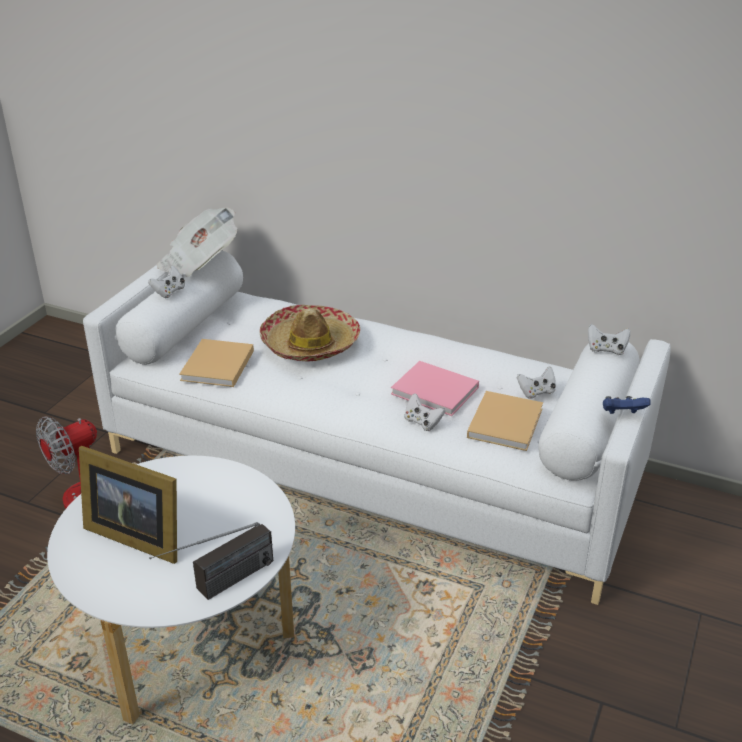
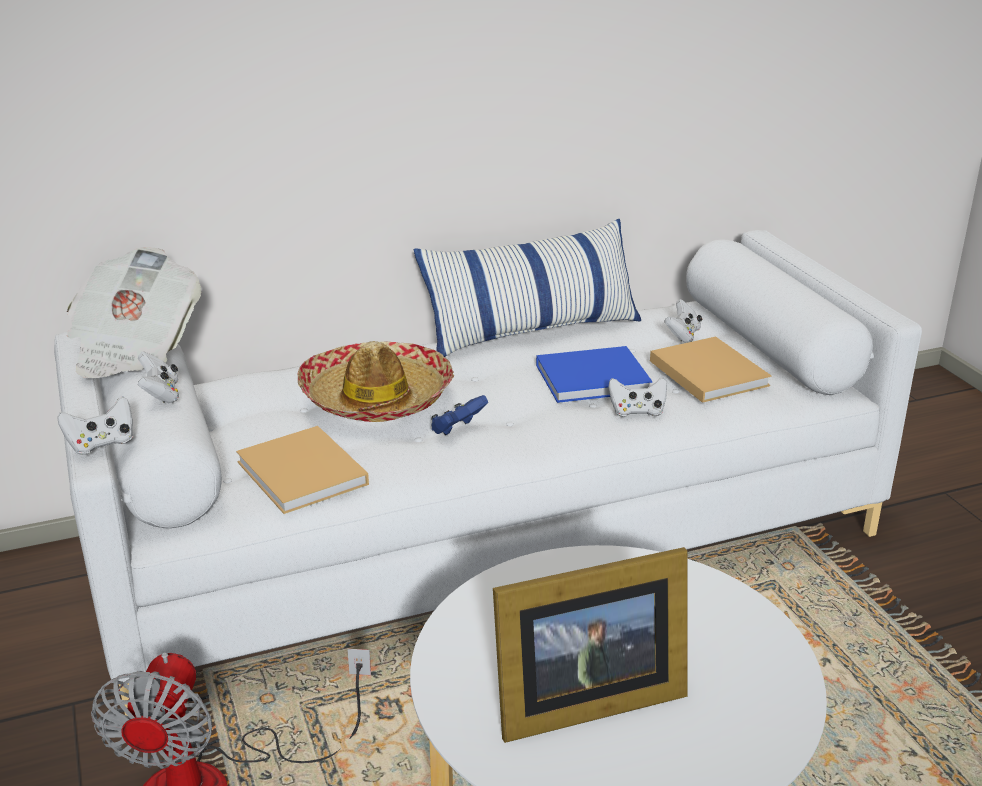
camera: 45 degrees left, 5 degrees down
(218, 587) = (775, 682): radio -> none
(437, 391) = (596, 378): pink book -> blue book
(456, 345) = (531, 330): none -> pillow
(606, 350) = (739, 251): white game controller -> white game controller (101, 444)
(622, 414) = (853, 293): blue game controller -> blue game controller (457, 430)

